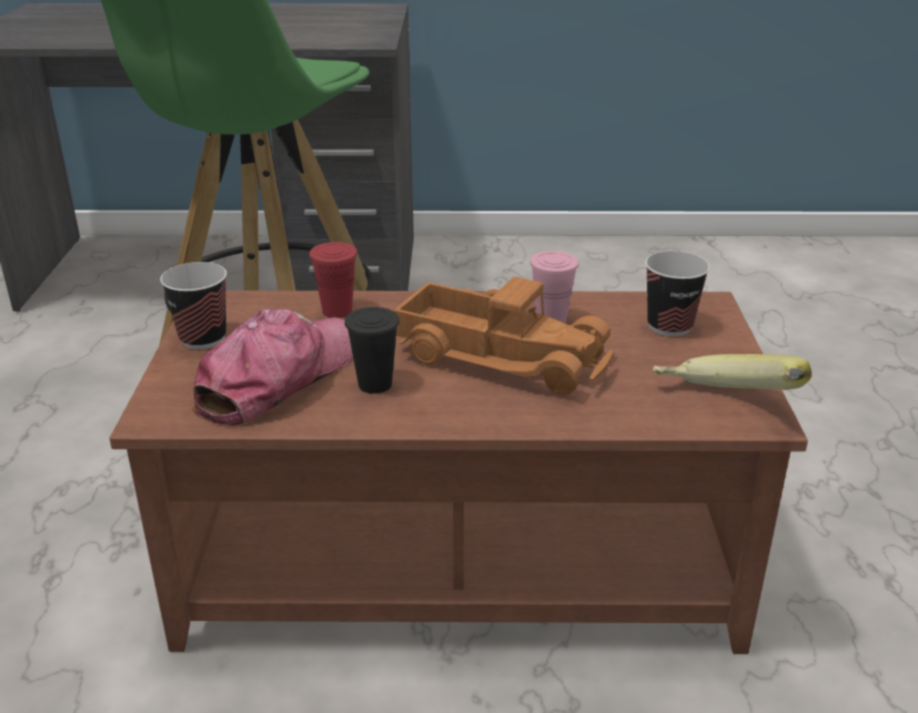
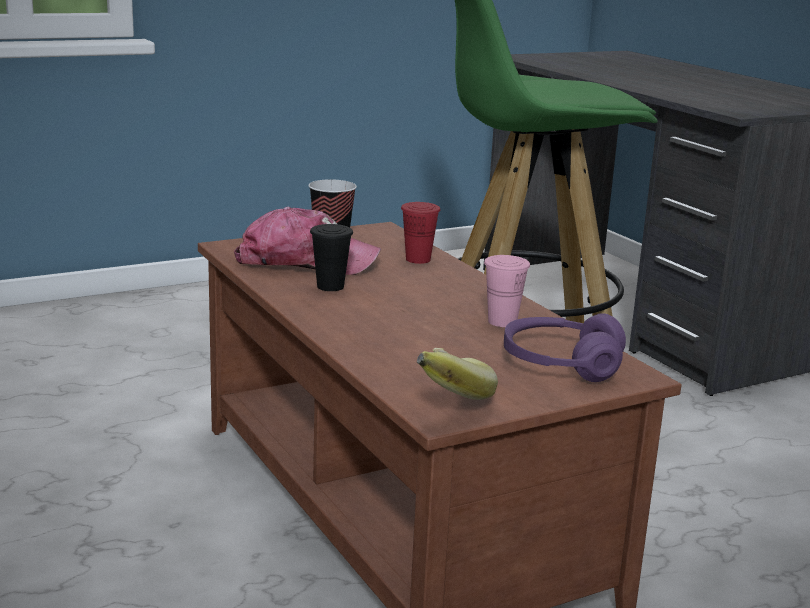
camera: 60 degrees right, 10 degrees down
(502, 356) = (420, 314): toy truck -> none
(669, 326) = (561, 364): cup -> purple headphones

